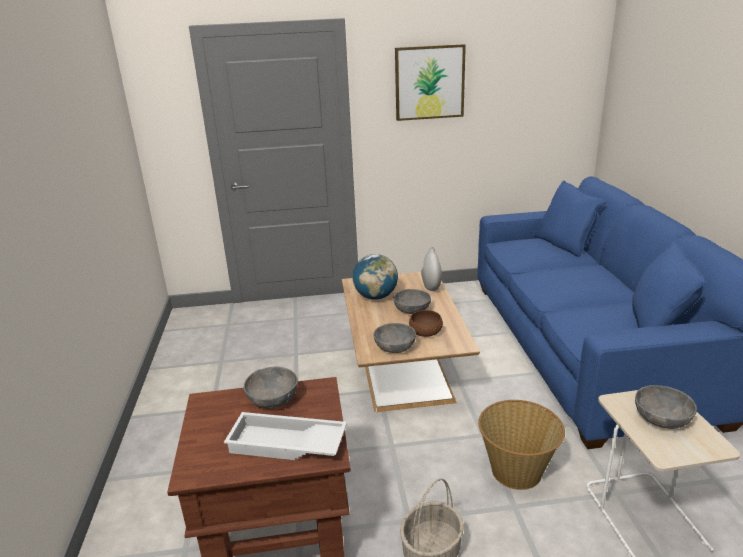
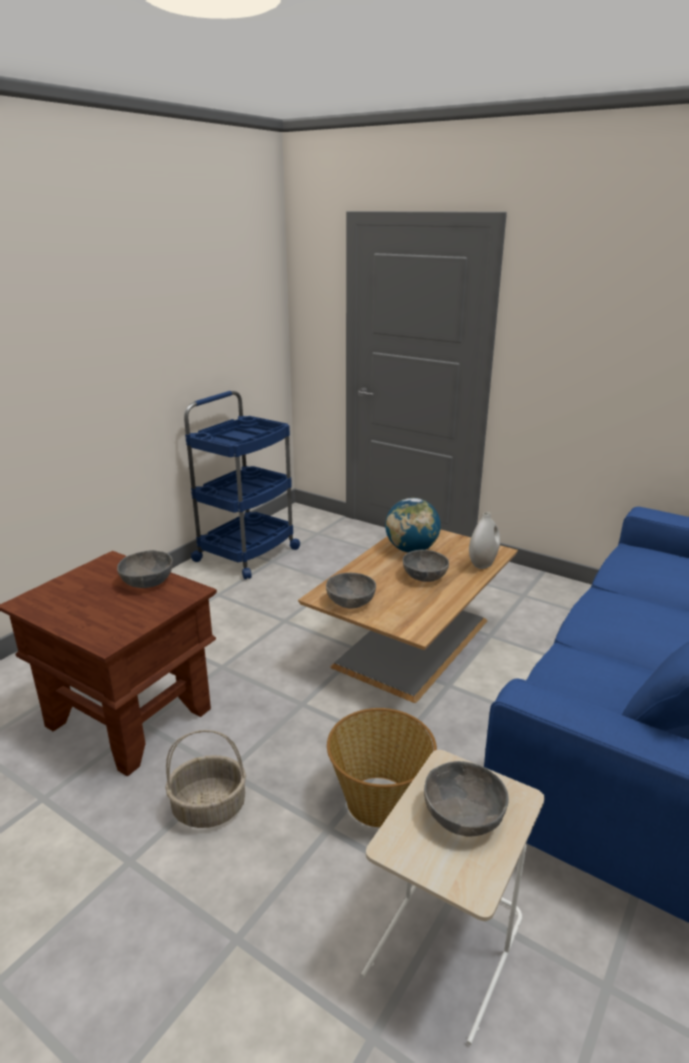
camera: 40 degrees right, 0 degrees up
(191, 366) = (247, 554): none -> blue cart
(286, 445) = (99, 618): white tray -> none
(425, 331) = (403, 602): brown bowl -> none
(429, 82) = (602, 306): picture -> none

